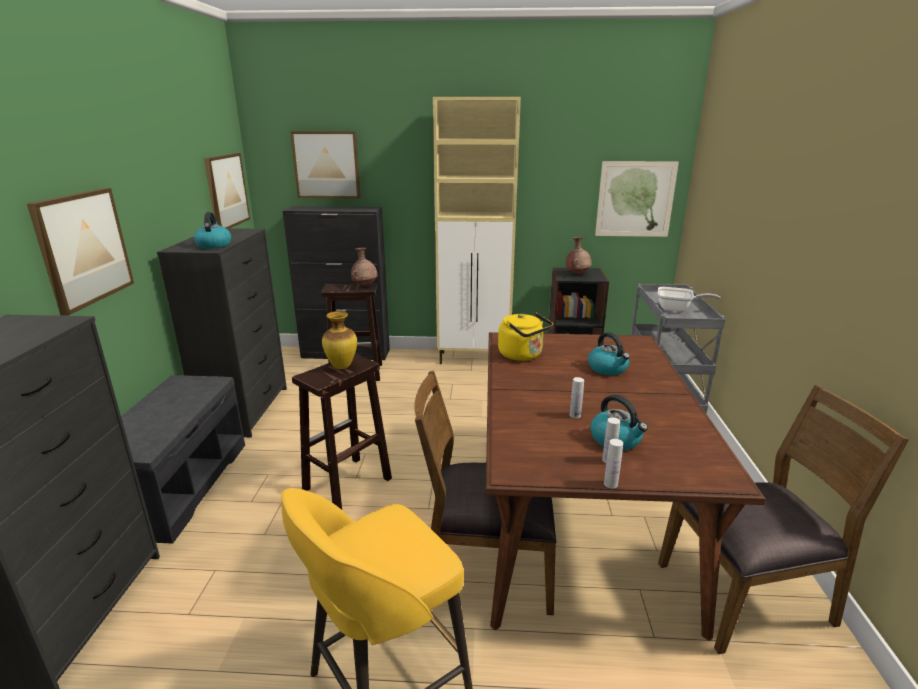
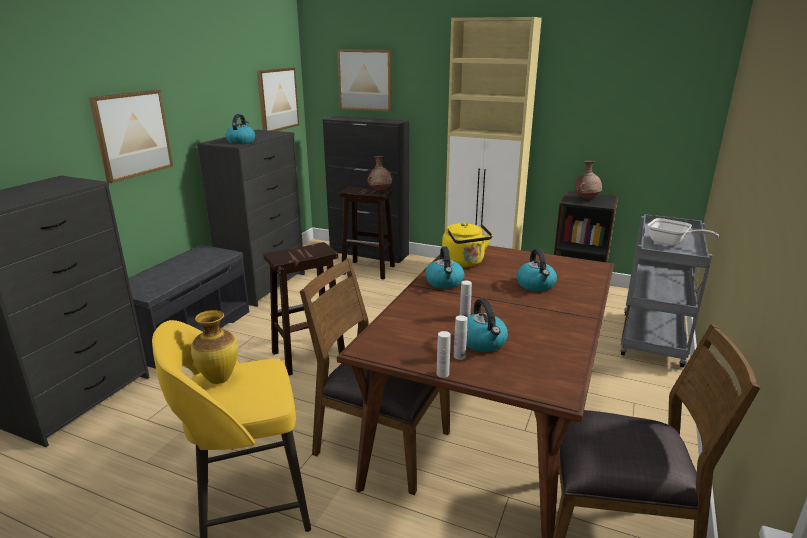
camera: 20 degrees right, 0 degrees up
(342, 367) = (307, 251): vase -> vase (219, 379)
(522, 380) = (444, 282): none -> kettle
(635, 199) = (662, 125): picture -> none

